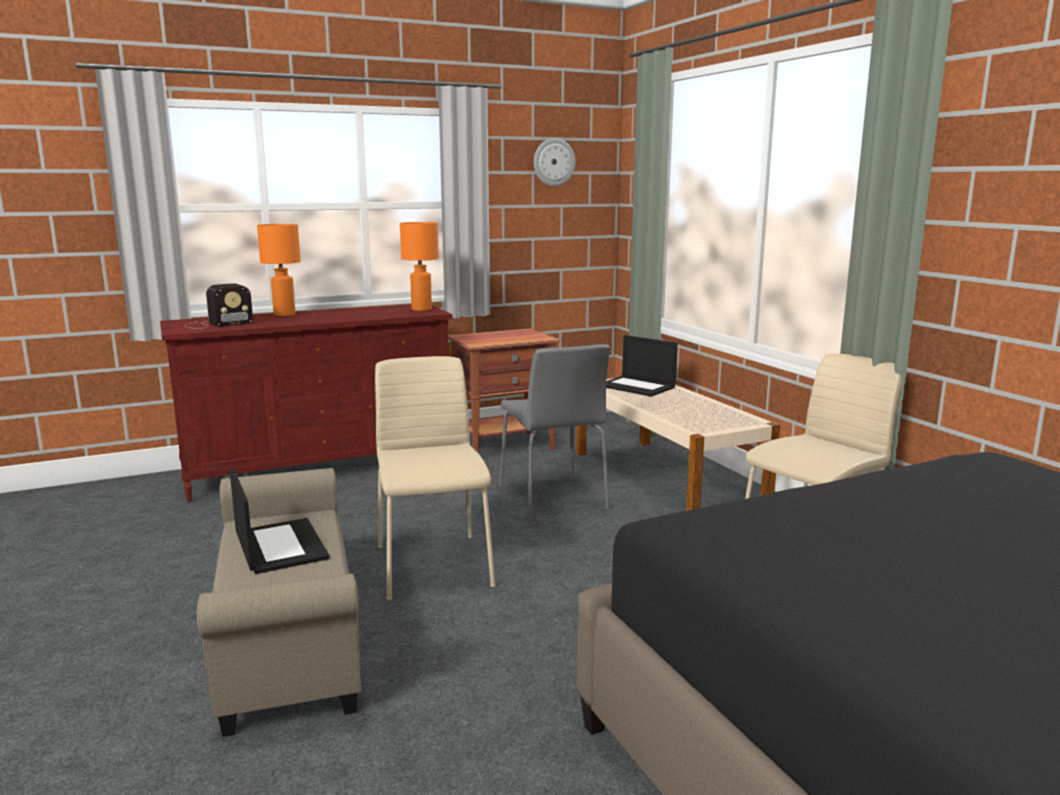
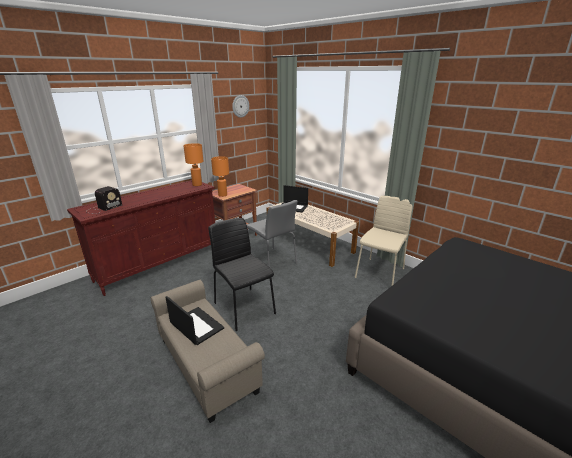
camera: 20 degrees left, 10 degrees up
(285, 315) = (132, 196): orange table lamp -> orange table lamp (223, 195)
(432, 563) = (243, 307): beige chair -> black chair

